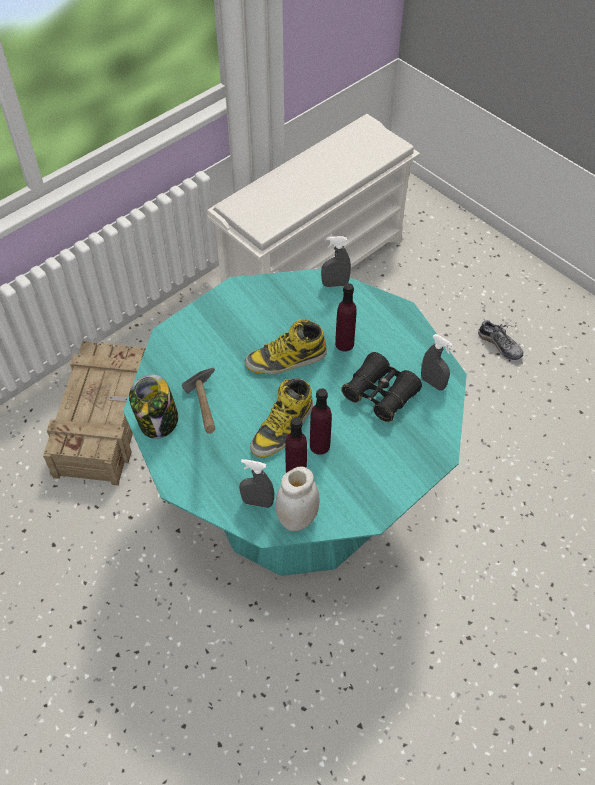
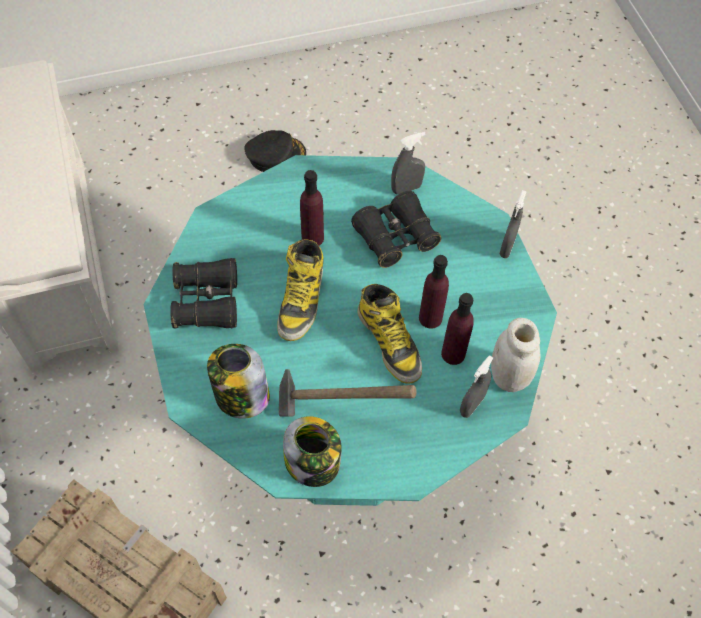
camera: 65 degrees left, 5 degrees up
(188, 359) = (241, 396): none -> jar
(252, 308) = (207, 301): none -> black binoculars
(335, 284) = (225, 209): grey spray bottle -> grey spray bottle (507, 247)
(499, 345) = (275, 154): shoe -> black cap

